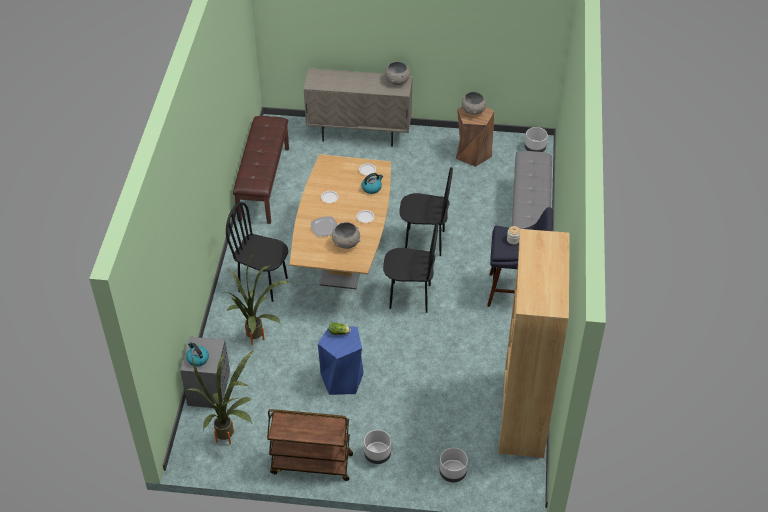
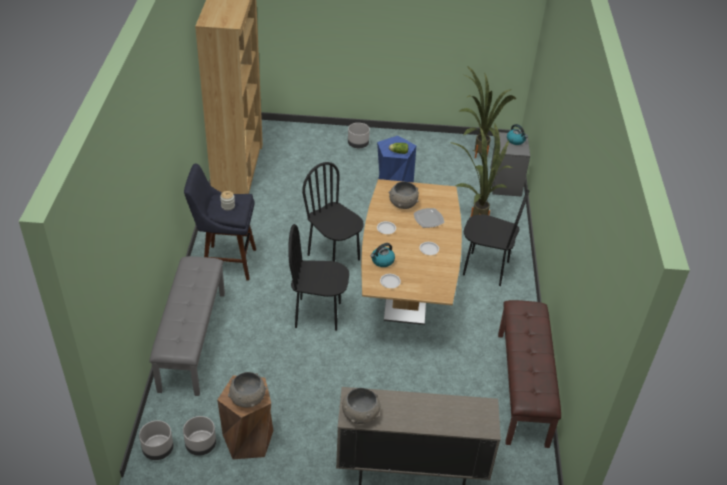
camera: 175 degrees right, 5 degrees down
(311, 464) = (409, 139): brown cart -> none
(410, 297) = (334, 257): black chair -> black chair turned 45 degrees clockwise
(452, 473) = (299, 134): grey planter -> grey planter (201, 445)

